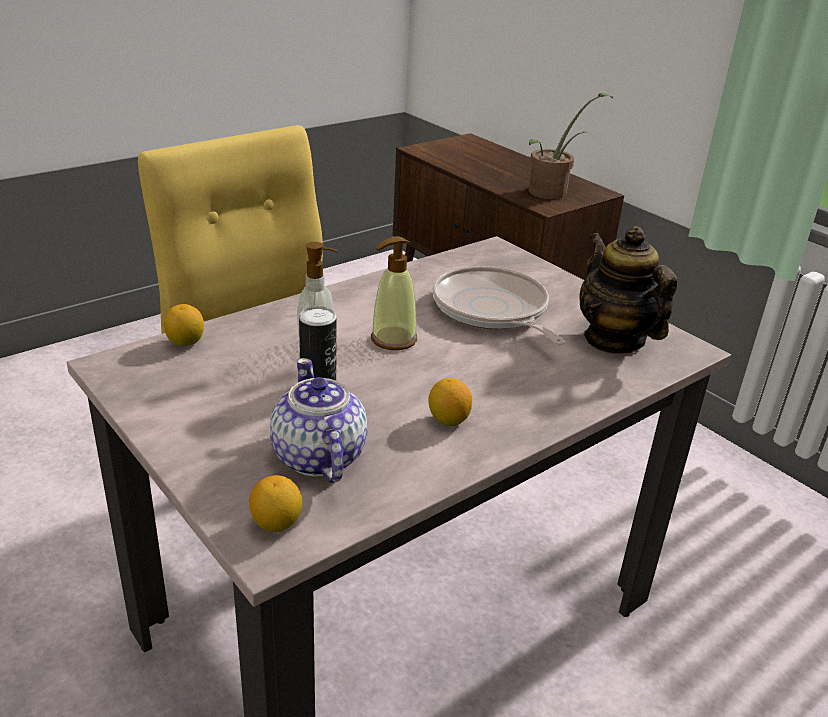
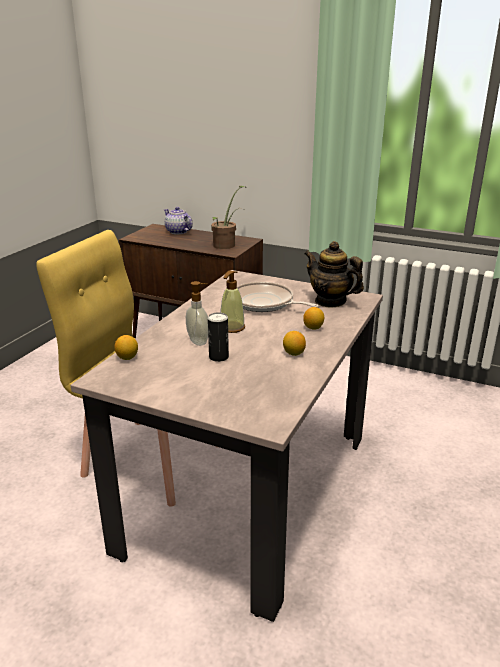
camera: 25 degrees left, 5 degrees down
(276, 523) = (263, 415): lemon -> lemon (313, 328)
(318, 457) = (252, 385): teapot -> teapot (178, 232)

